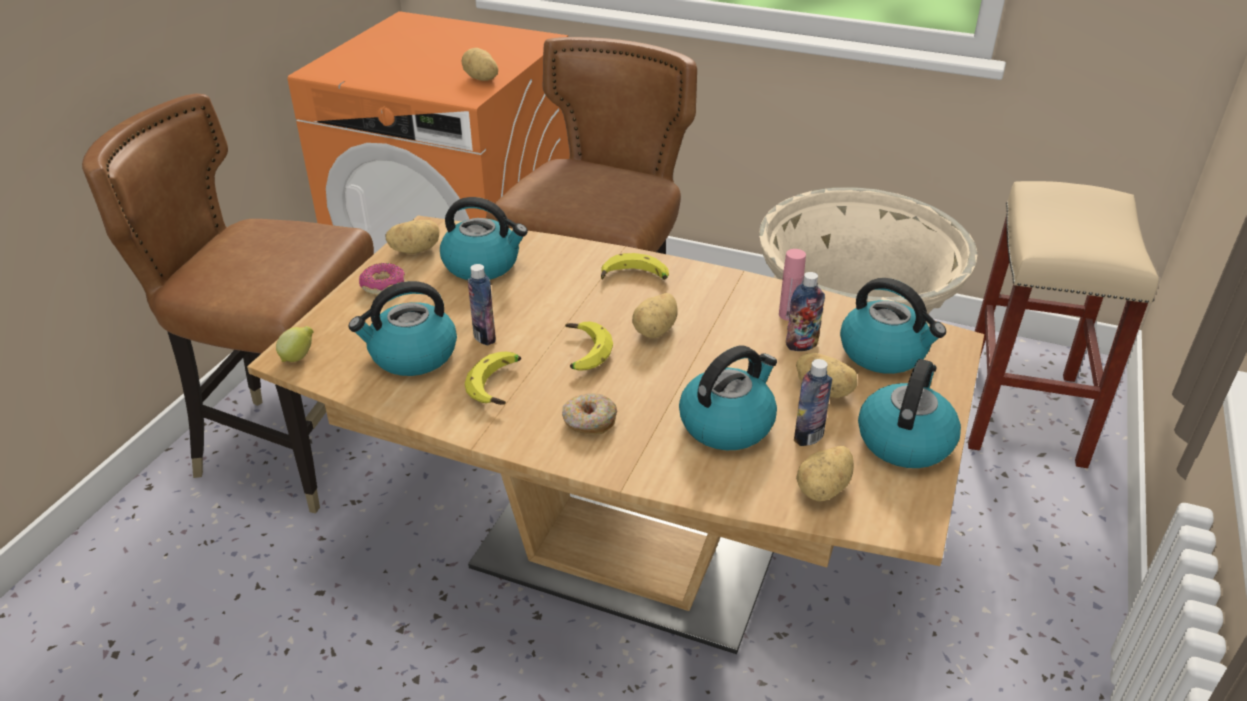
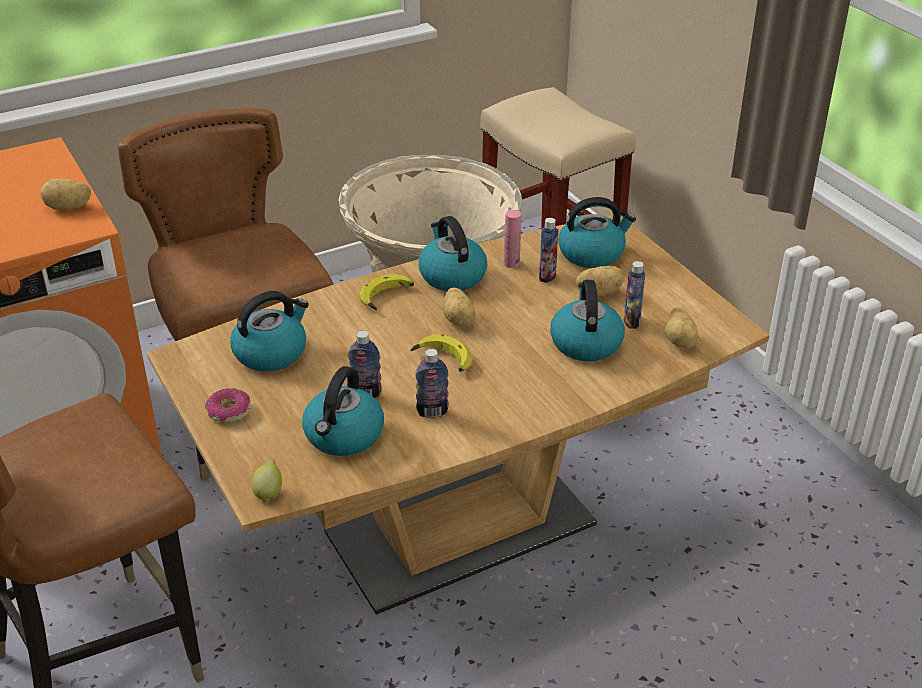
camera: 50 degrees left, 0 degrees up
(415, 250) = (200, 375): potato -> none
(500, 385) = (432, 412): banana -> bottle
(589, 421) = (518, 393): donut -> none
(904, 440) = (672, 292): kettle -> kettle (451, 276)

